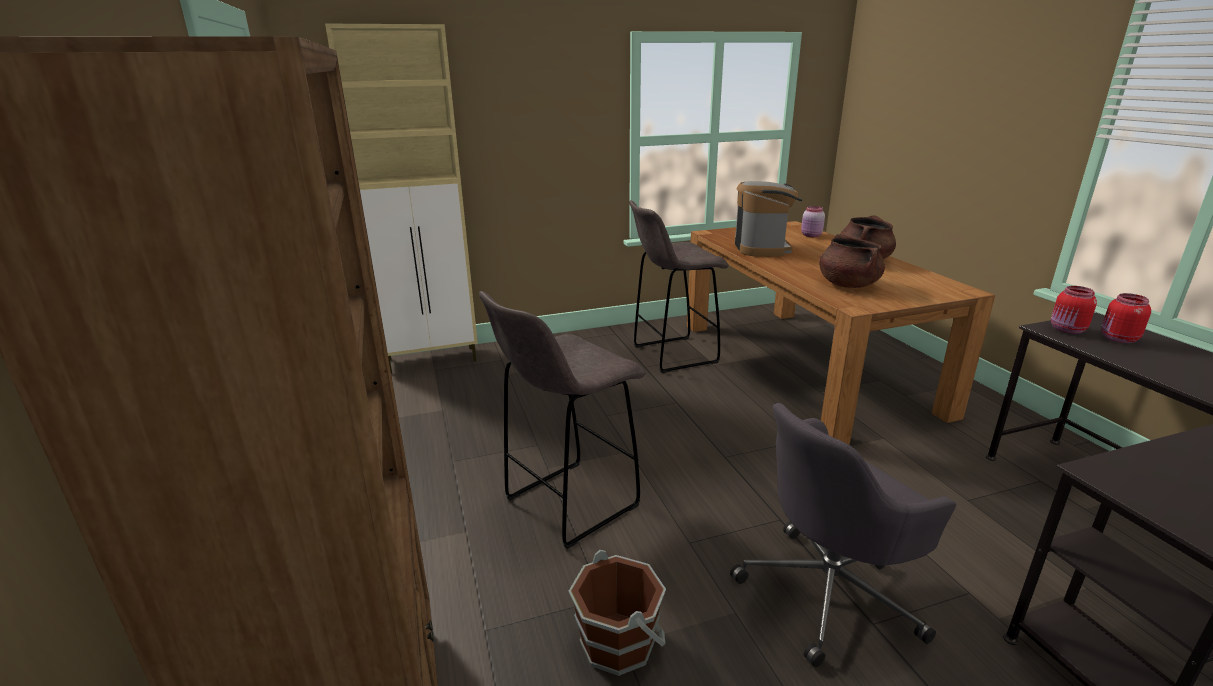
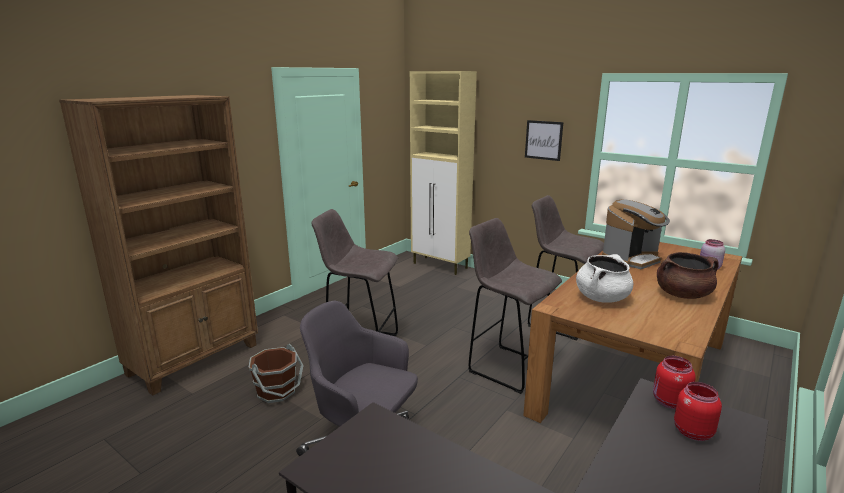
camera: 55 degrees right, 5 degrees down
(563, 130) = (543, 140): none -> picture
(733, 419) = (507, 367): none -> grey stool
(847, 284) = (602, 298): brown cooking pot -> white cooking pot

